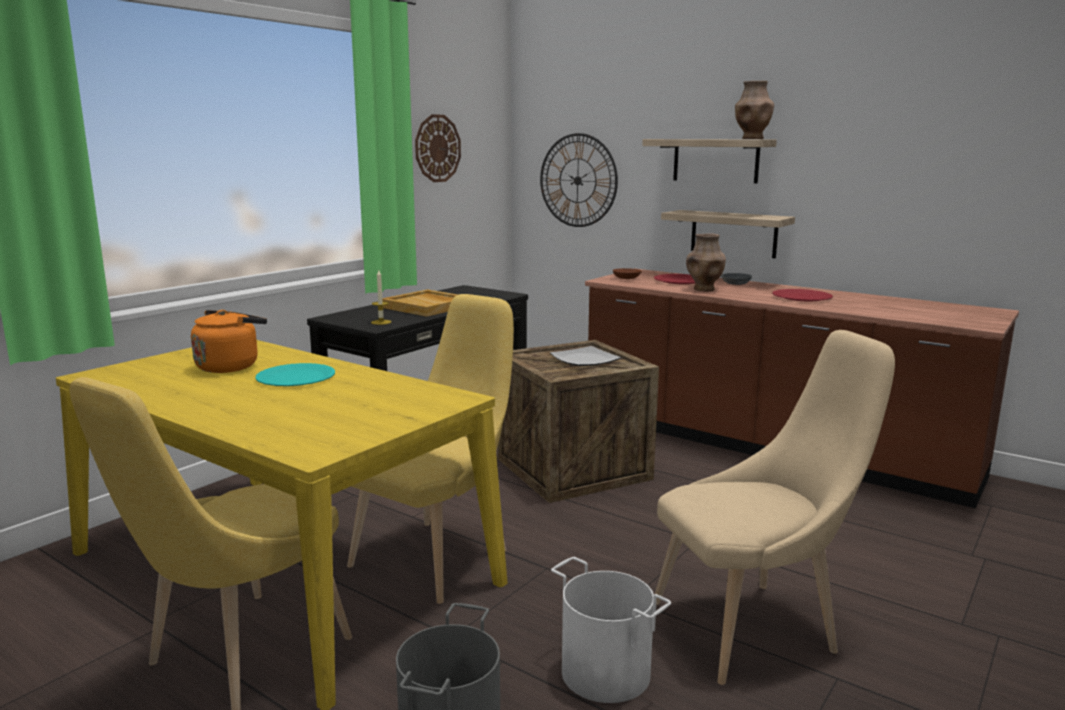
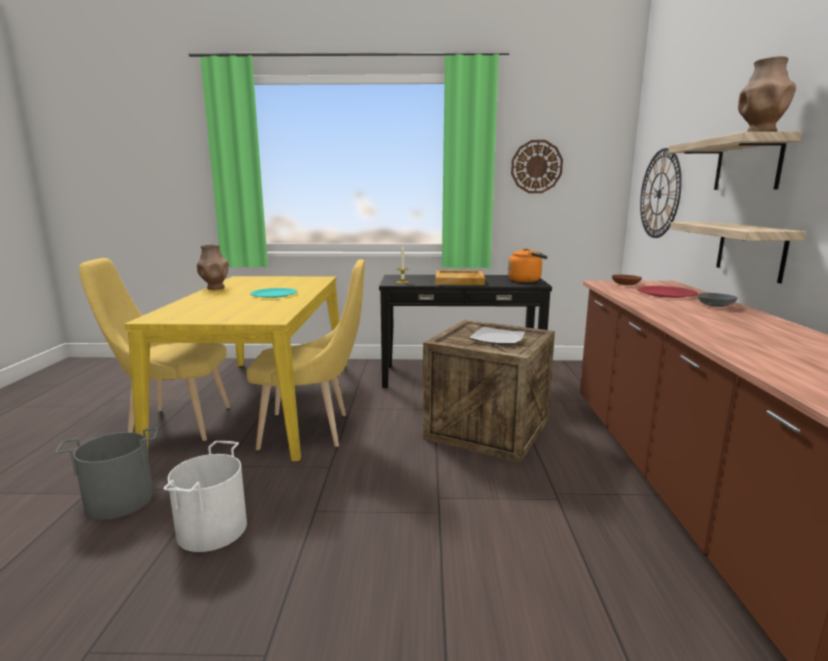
camera: 55 degrees right, 0 degrees up
(230, 366) = (279, 285): orange kettle -> orange kettle (526, 280)
(704, 289) = (653, 302): brown vase -> brown vase (215, 288)
(754, 627) = (319, 581): beige chair -> none
(801, 297) = (731, 328): red plate -> none

